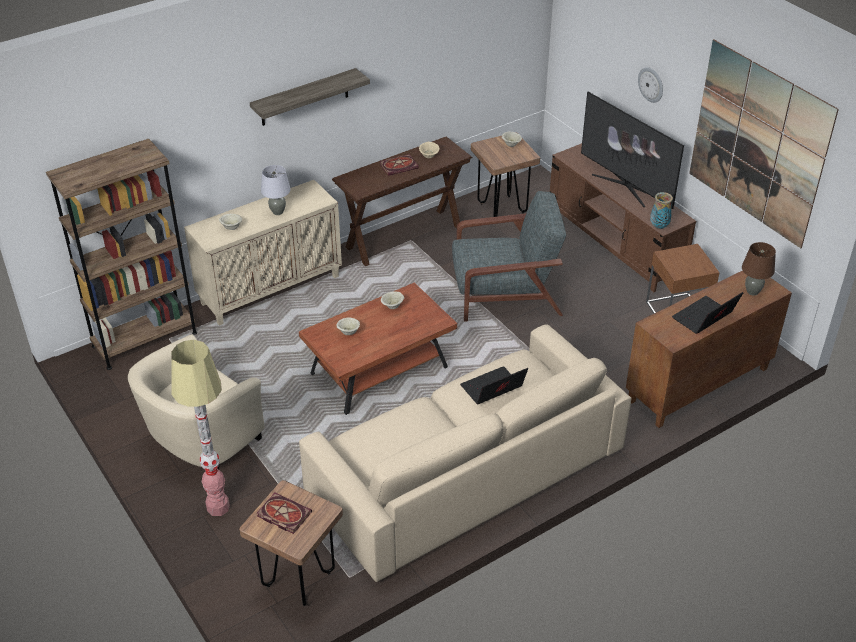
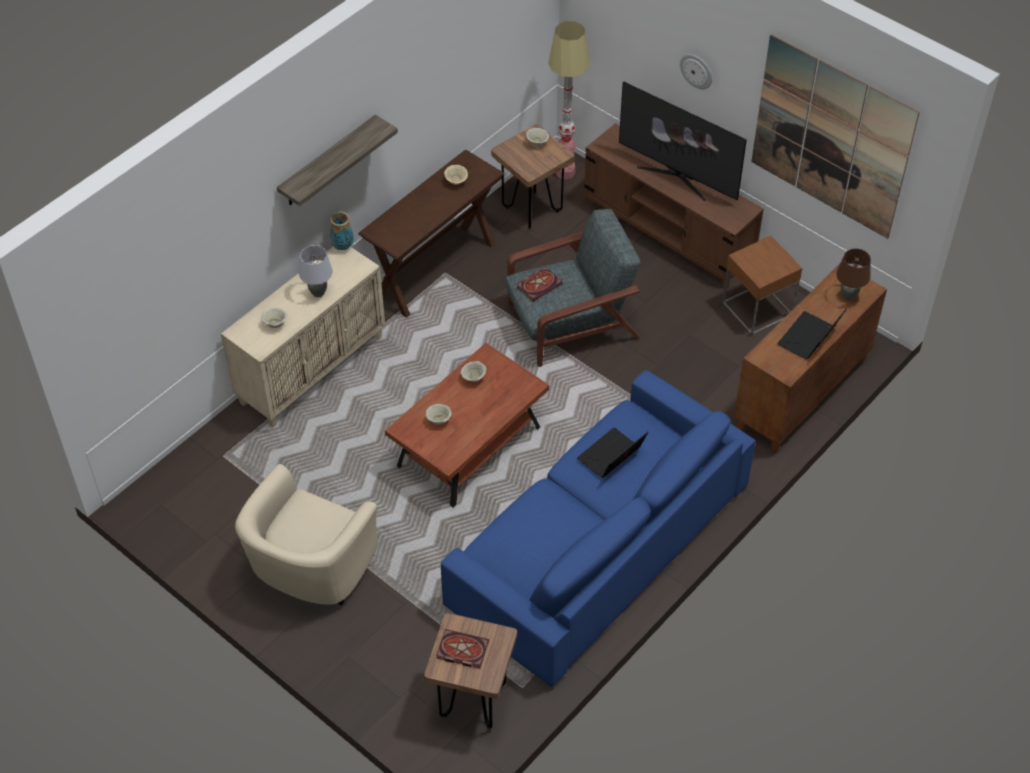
camera: 15 degrees left, 10 degrees up
(145, 339) = (196, 463): brown bookcase -> none
(218, 507) = (360, 643): floor lamp -> floor lamp (565, 172)
(399, 166) = (428, 201): book -> book (539, 284)
(465, 470) = (597, 544): beige sofa -> blue sofa
(659, 226) = (727, 224): vase -> vase (342, 247)

